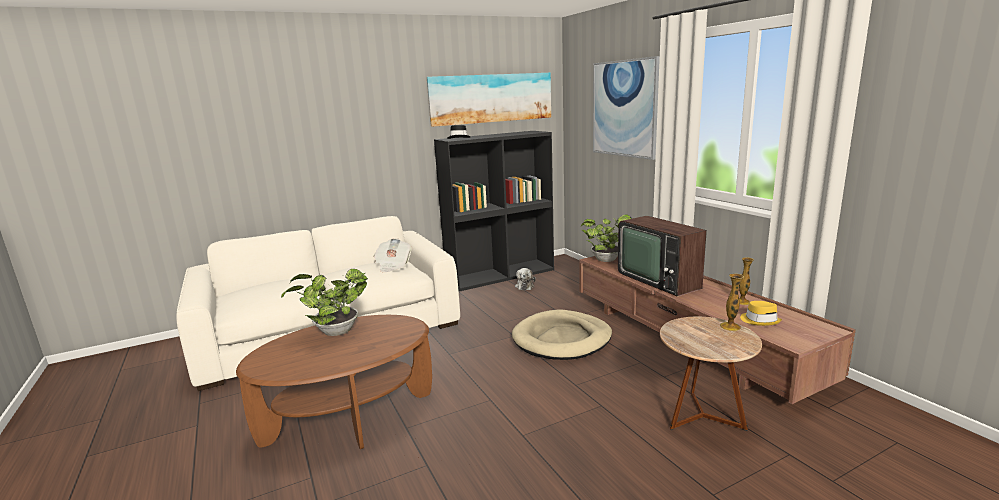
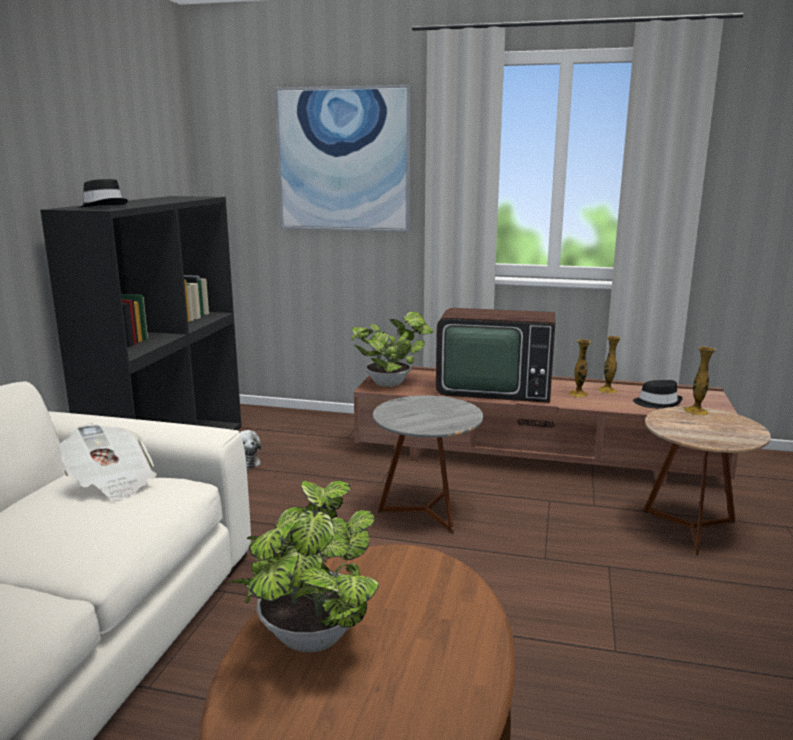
camera: 50 degrees left, 0 degrees up
(491, 98) = (110, 133): picture -> none
(562, 339) = (426, 512): beige dog bed -> grey side table
(712, 297) = (578, 394): none -> vase
(760, 320) = (657, 403): yellow hat -> black hat

